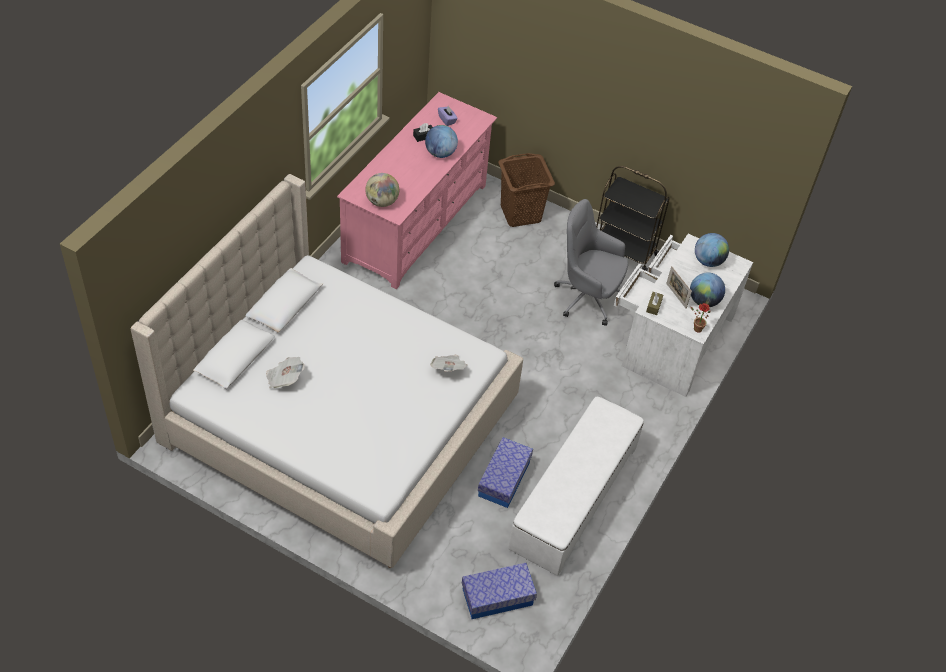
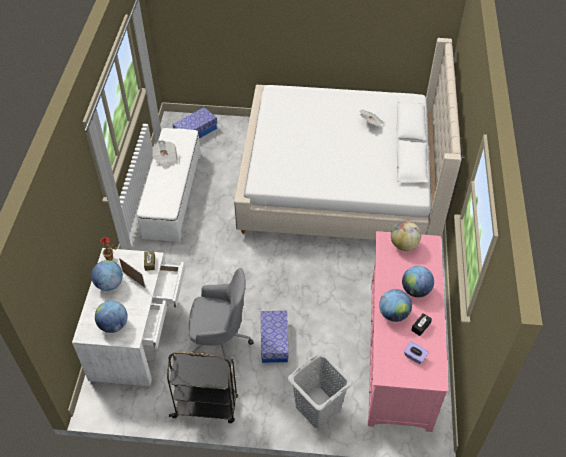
camera: 160 degrees right, 0 degrees up
(404, 162) = (415, 290): none -> globe
(448, 369) = (277, 165): newspaper -> newspaper (166, 159)
(504, 479) = (221, 188): storage box -> storage box (274, 341)
(520, 214) = (318, 407): brown laundry basket -> grey laundry basket

